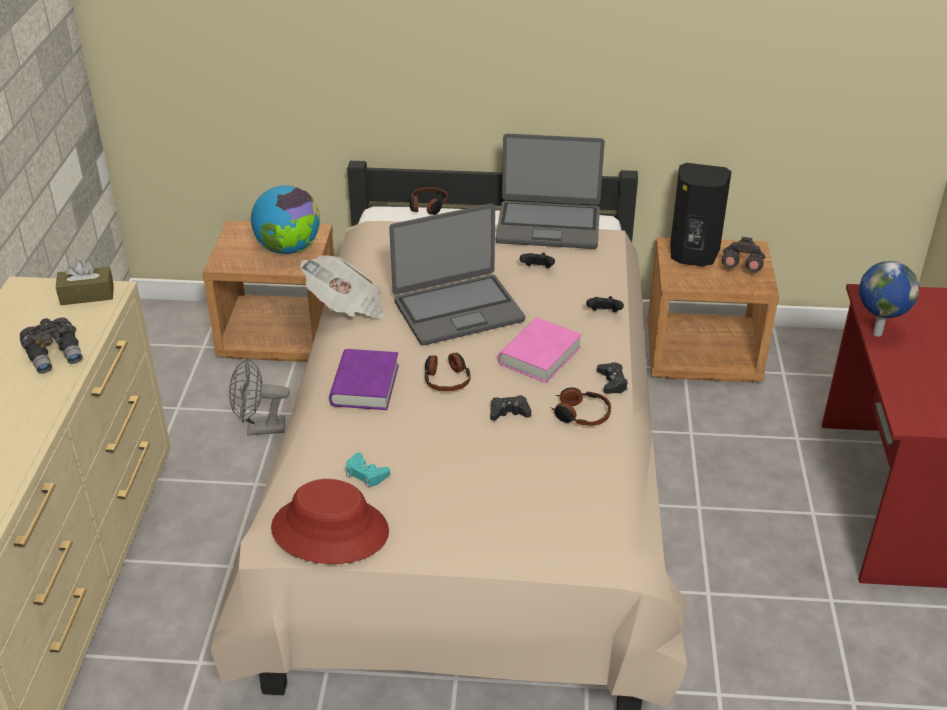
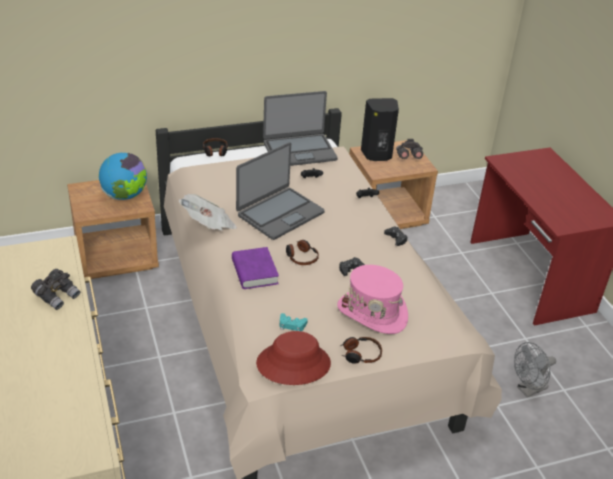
camera: 25 degrees left, 0 degrees up
(87, 295) = (48, 251): brown tissue box -> none
(259, 429) = (139, 320): grey fan -> grey fan (528, 390)
(498, 485) = (372, 313): none -> pink hat
(540, 355) = (346, 231): pink book -> none
(580, 414) = (391, 261): headphones -> headphones (360, 354)
(876, 333) = (516, 181): globe -> none

